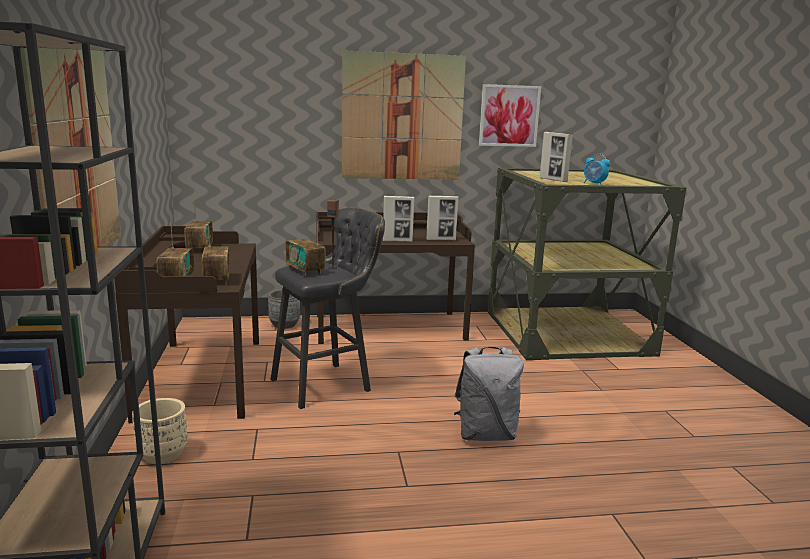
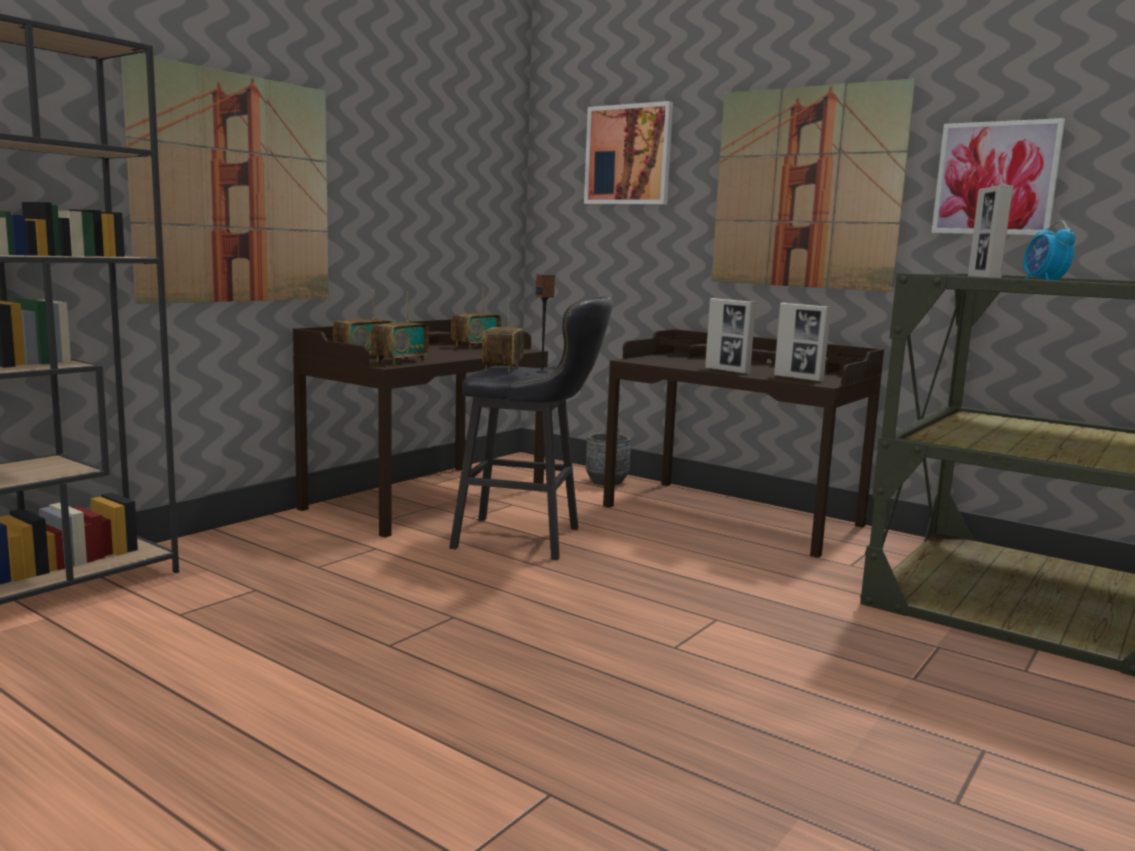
camera: 45 degrees right, 5 degrees down
(162, 455) = (267, 537): beige planter -> none
(266, 88) = (628, 155): none -> picture
(486, 434) = (591, 646): grey backpack -> none

